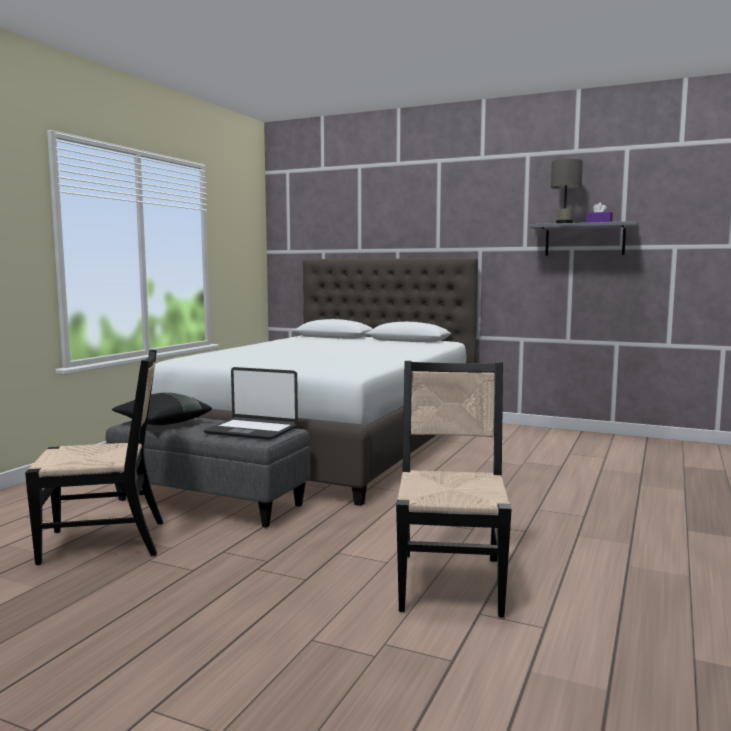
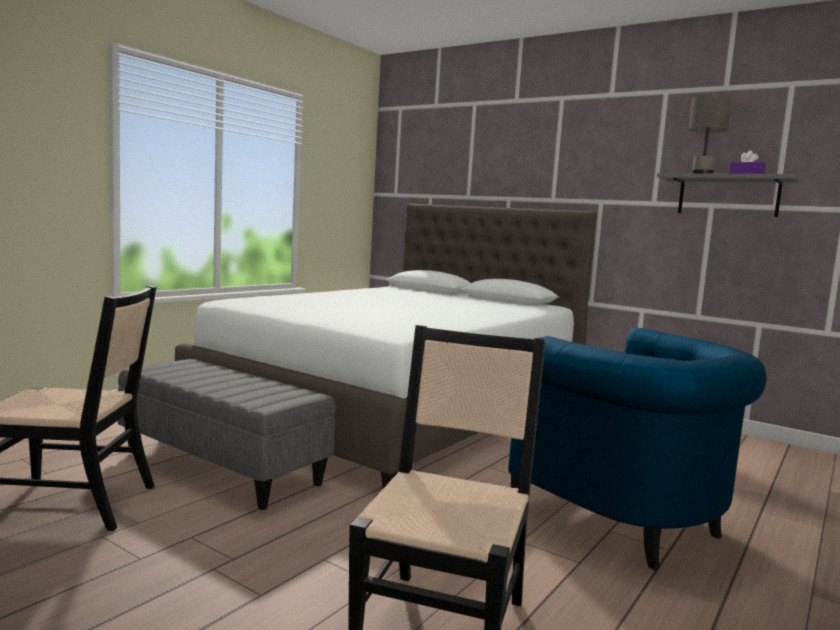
camera: 10 degrees right, 0 degrees up
(162, 423) = (180, 371): black pillow -> none
(252, 430) = (268, 390): laptop -> none
(548, 503) = (626, 523): none -> blue armchair

